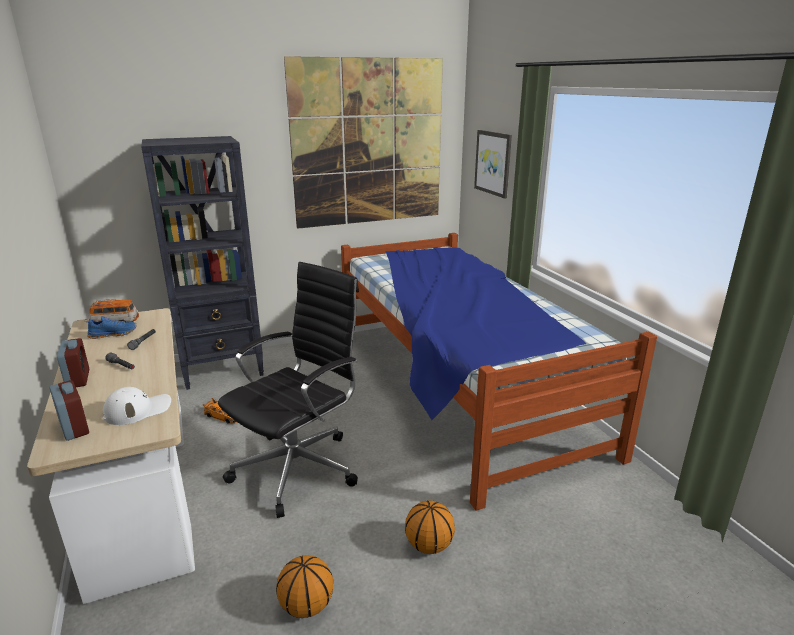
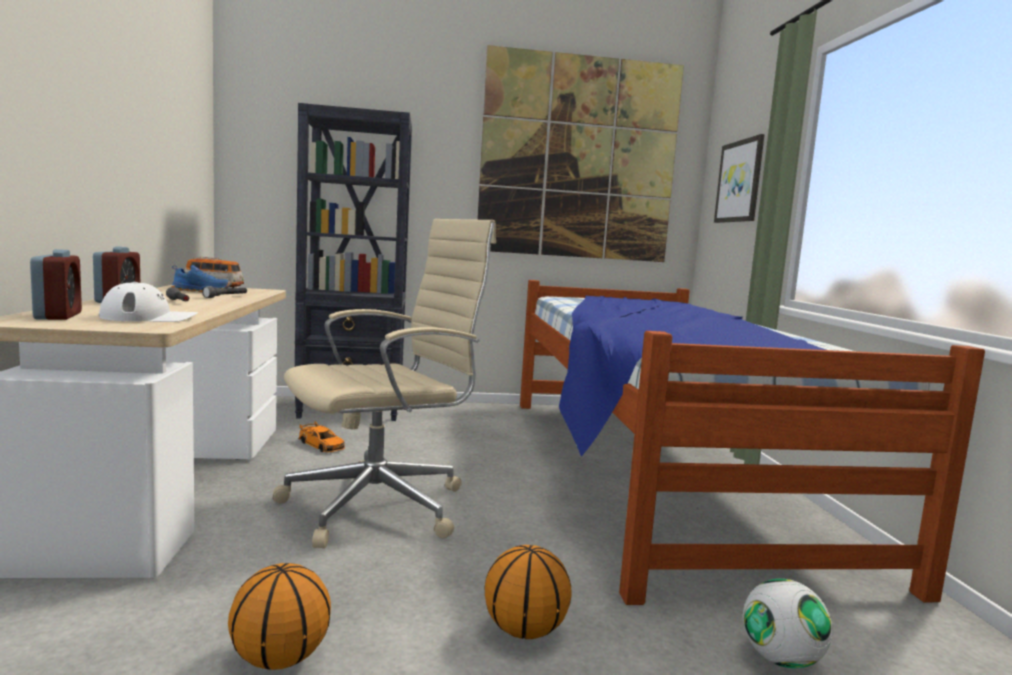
camera: 15 degrees right, 15 degrees down
(299, 467) = (382, 505): black office chair -> beige office chair
(561, 526) = (781, 659): none -> football

